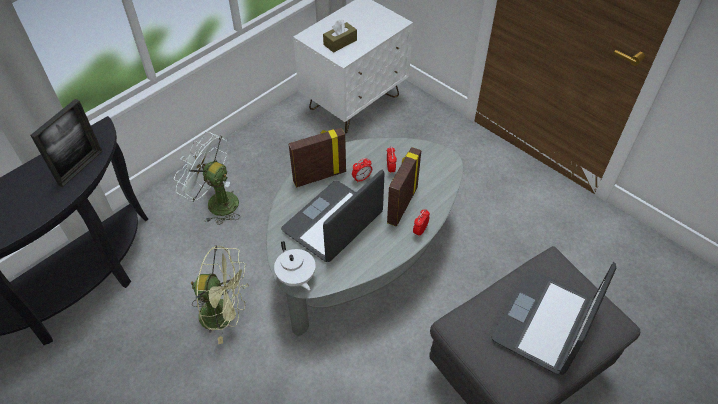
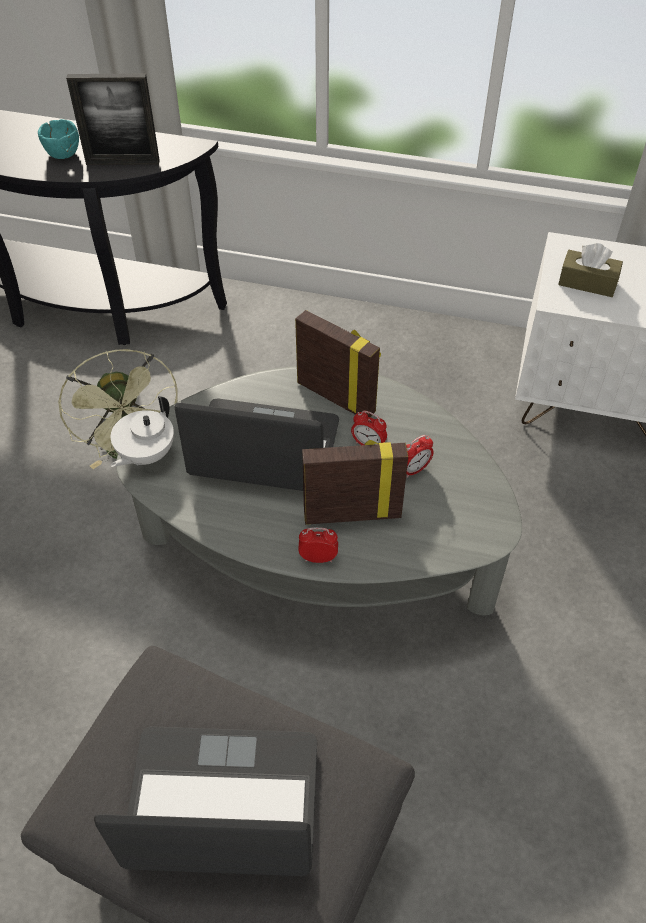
camera: 60 degrees right, 0 degrees up
(34, 195) = (62, 153): none -> turquoise bowl
(216, 202) = (293, 354): white fan -> none

